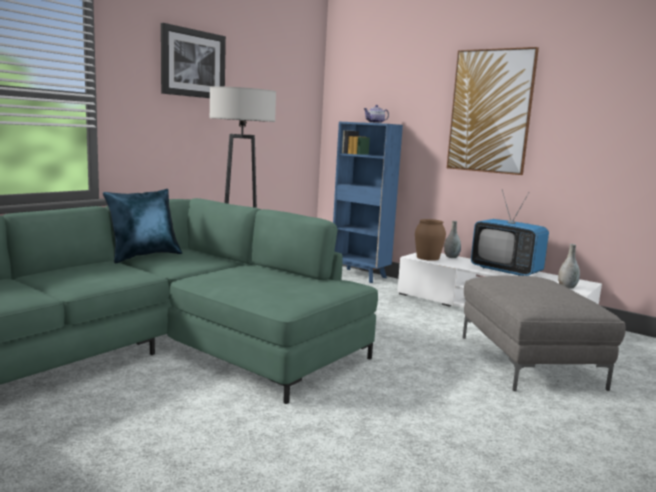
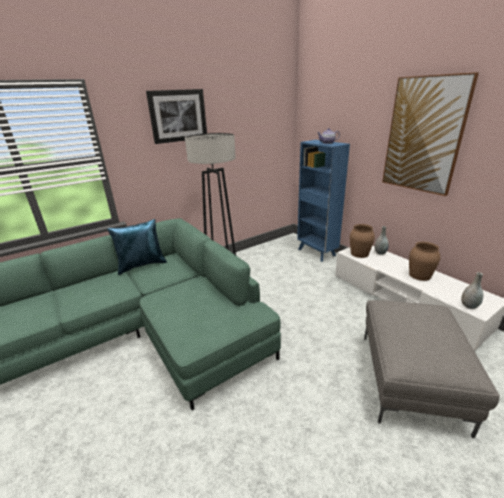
camera: 20 degrees right, 15 degrees up
(506, 270) = (420, 275): television -> brown vase

